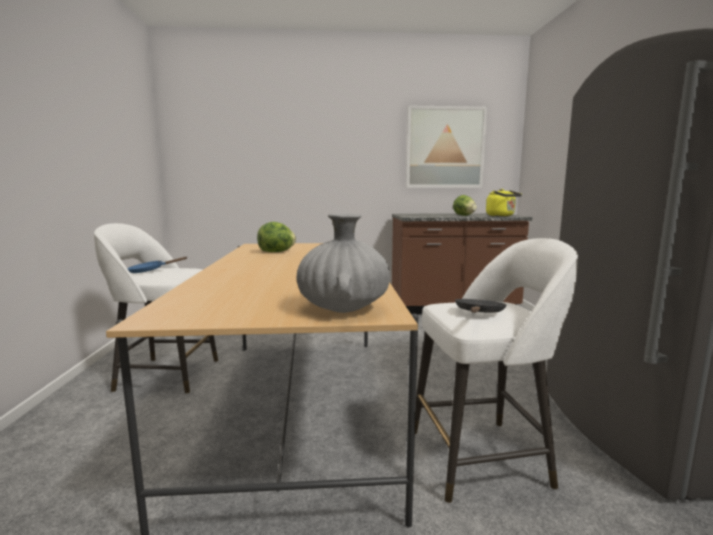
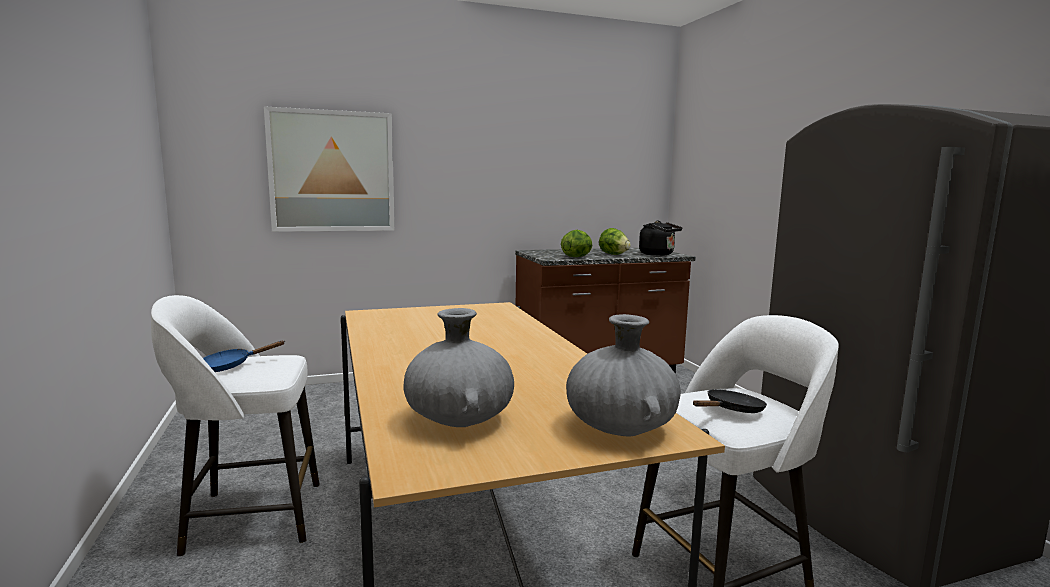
camera: 15 degrees left, 0 degrees up
(230, 296) = (459, 420): none -> grey vase
(277, 252) = (416, 327): lettuce -> lettuce (577, 257)
(445, 148) = (581, 163): picture -> picture (332, 171)
(479, 313) = (731, 410): black frying pan -> black frying pan turned 45 degrees clockwise
(501, 216) = (658, 254): yellow kettle -> black kettle

